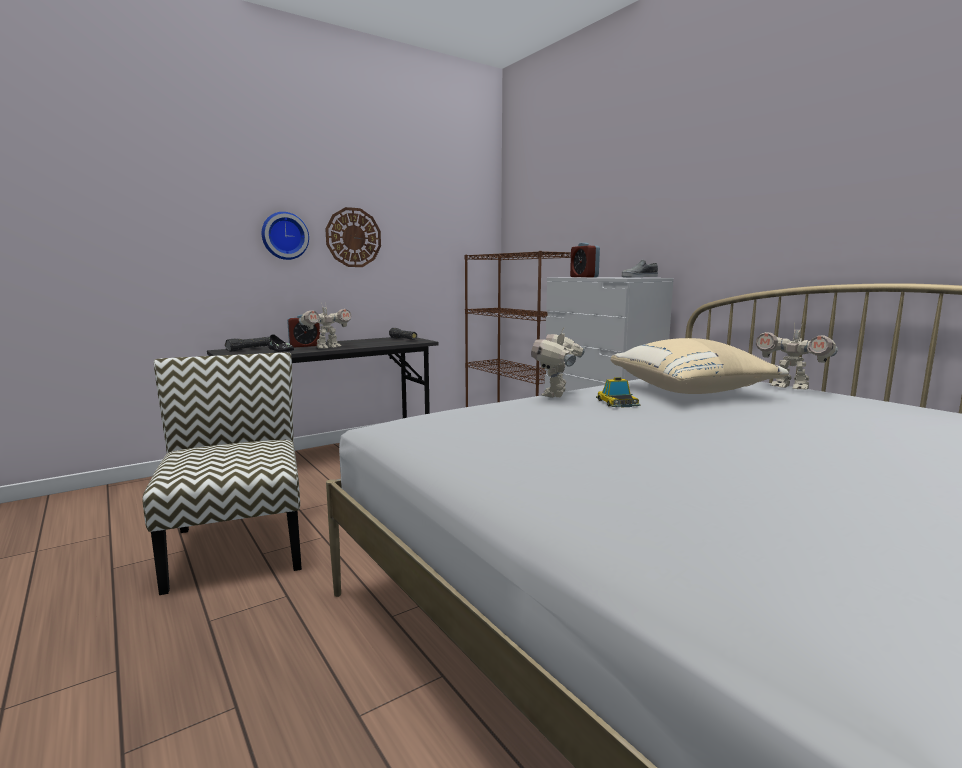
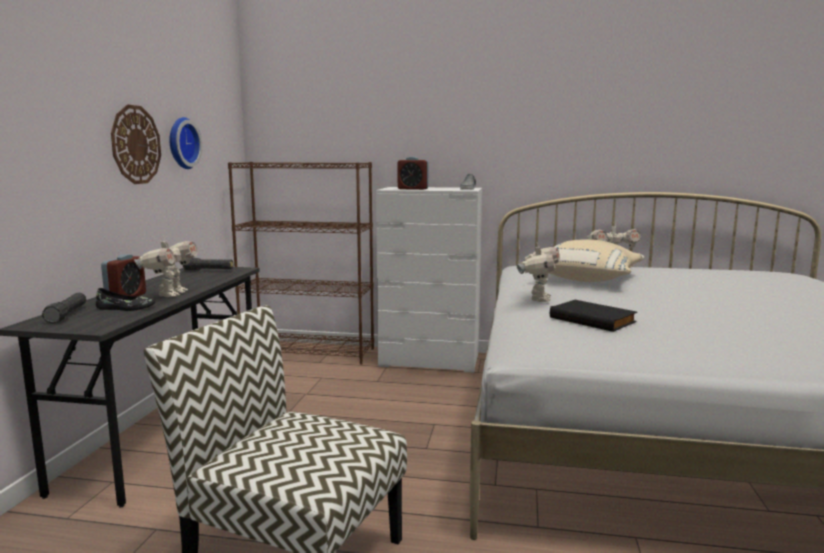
camera: 45 degrees left, 0 degrees up
(284, 236) = (70, 144): wall clock -> wall clock (181, 143)
(524, 418) = (593, 319): none -> black book
(556, 395) = (538, 299): toy robot -> toy robot turned 135 degrees counterclockwise
(617, 403) = (589, 296): toy car -> none

